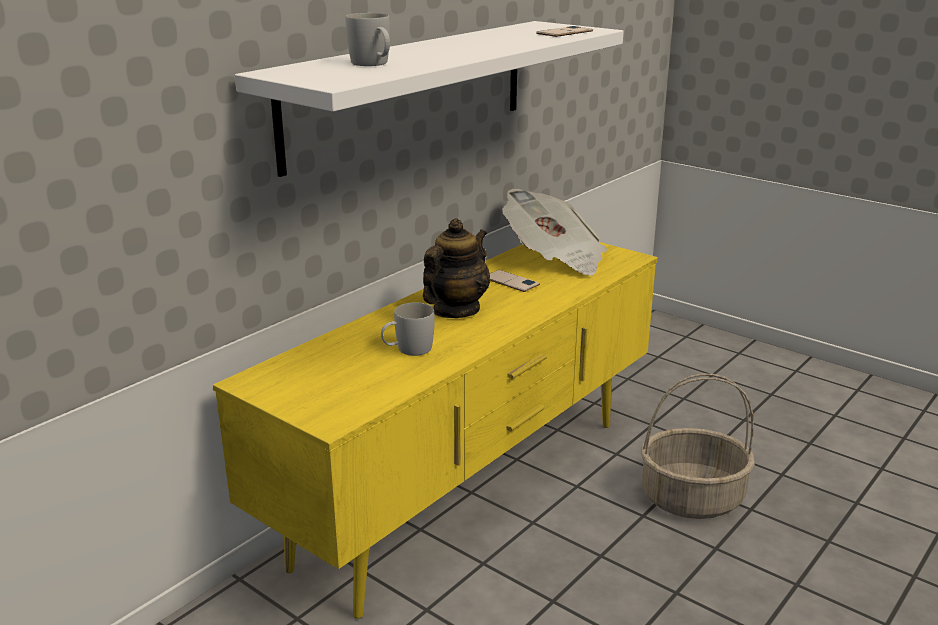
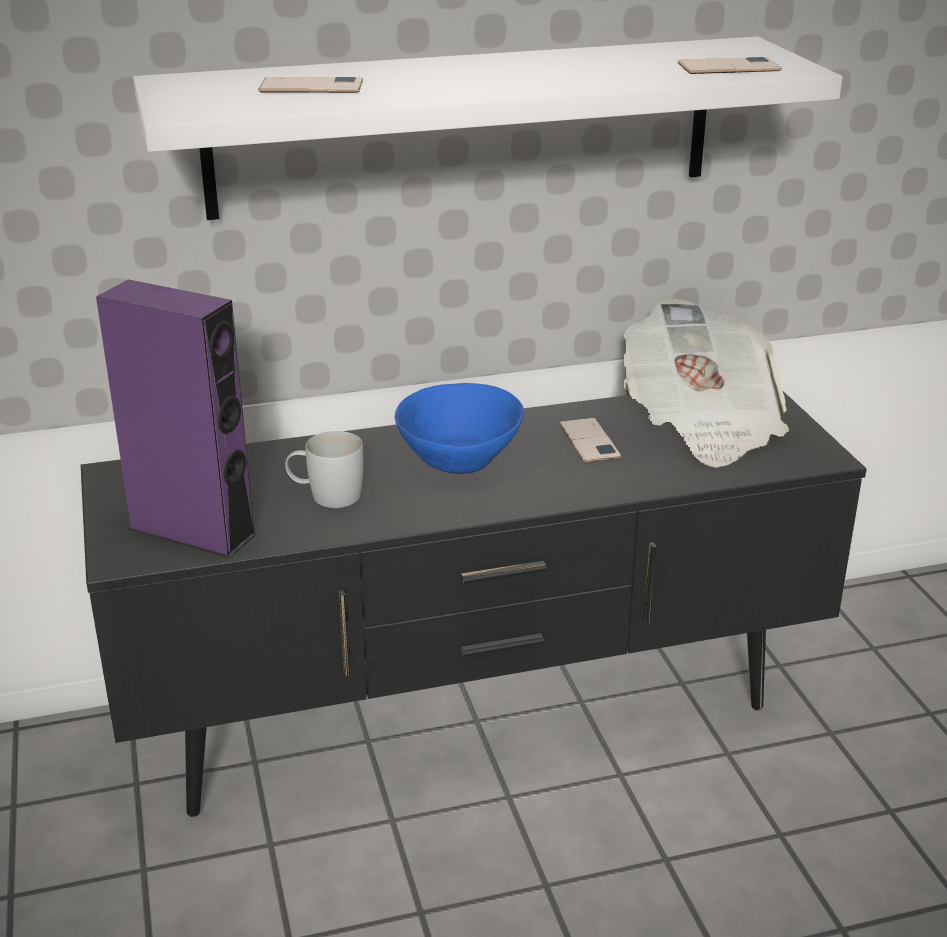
camera: 35 degrees right, 5 degrees up
(355, 393) = (192, 531): none -> purple speaker
(373, 64) = (311, 87): white mug -> phone
(455, 310) = (458, 460): teapot -> blue bowl
(468, 492) = (473, 719): yellow tv stand -> black tv stand
(692, 498) = (768, 869): basket -> none

